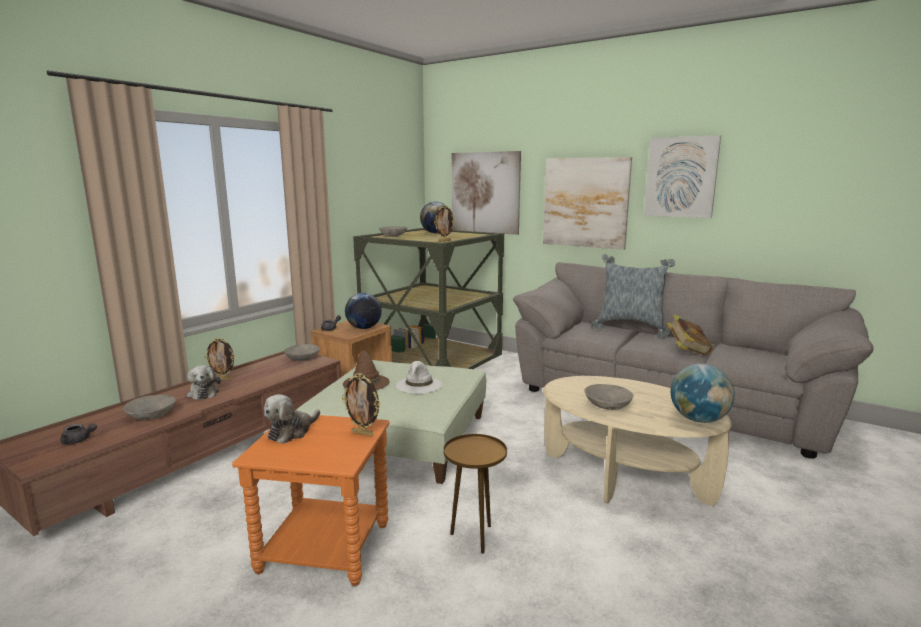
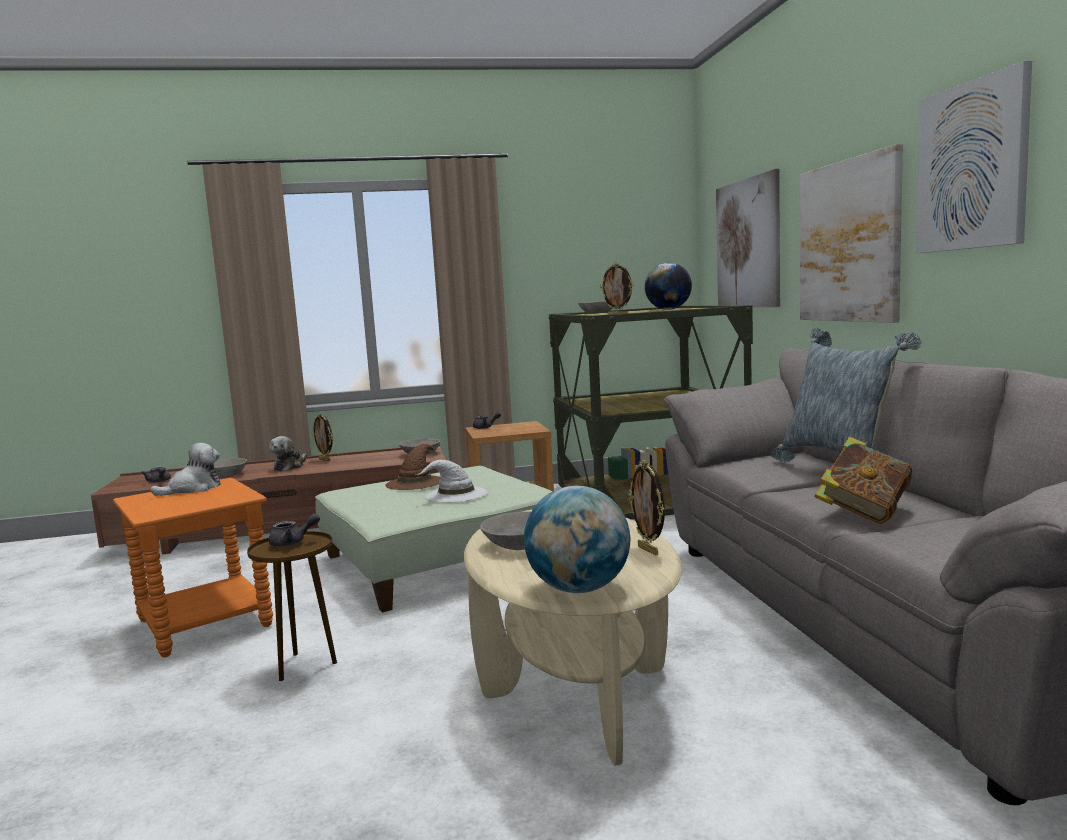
camera: 45 degrees right, 5 degrees down
(292, 431) = (193, 489): plush toy -> plush toy turned 150 degrees clockwise
(363, 433) = (220, 501): picture frame -> picture frame (649, 550)
(364, 328) = (517, 430): globe -> none
(468, 447) = (292, 542): none -> grey teapot

